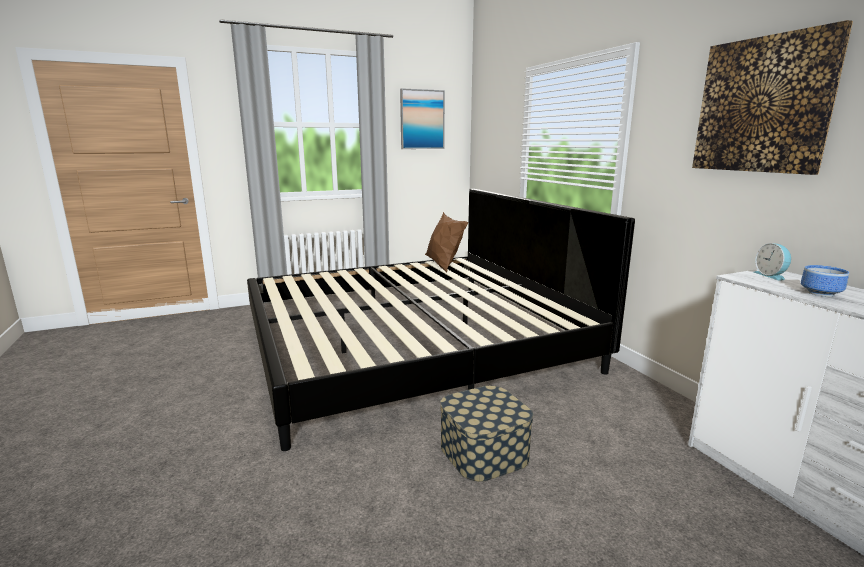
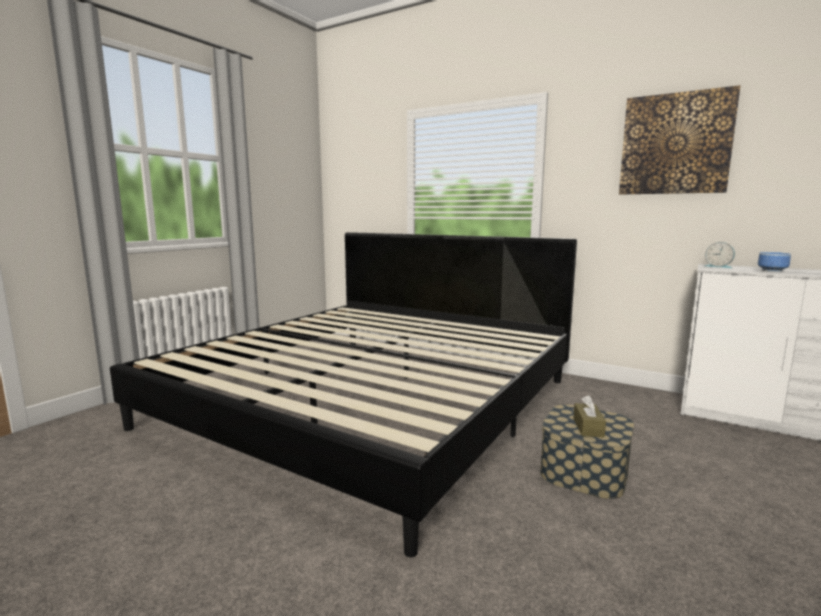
camera: 35 degrees left, 5 degrees down
(422, 119) = (279, 158): picture -> none
(443, 265) = (341, 315): brown pillow -> none
(477, 410) = (588, 427): none -> brown tissue box

